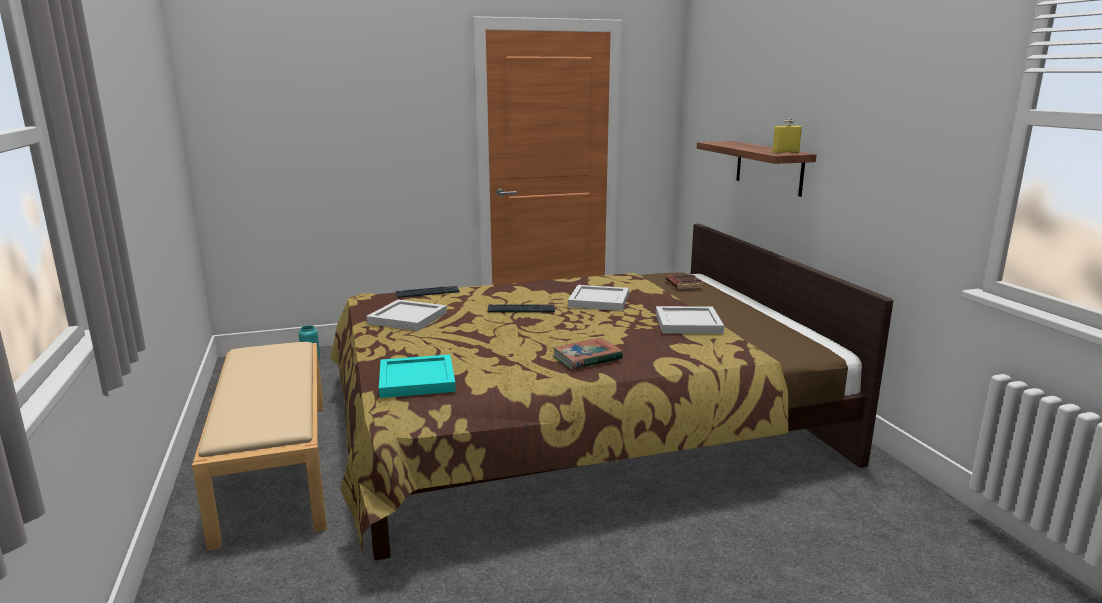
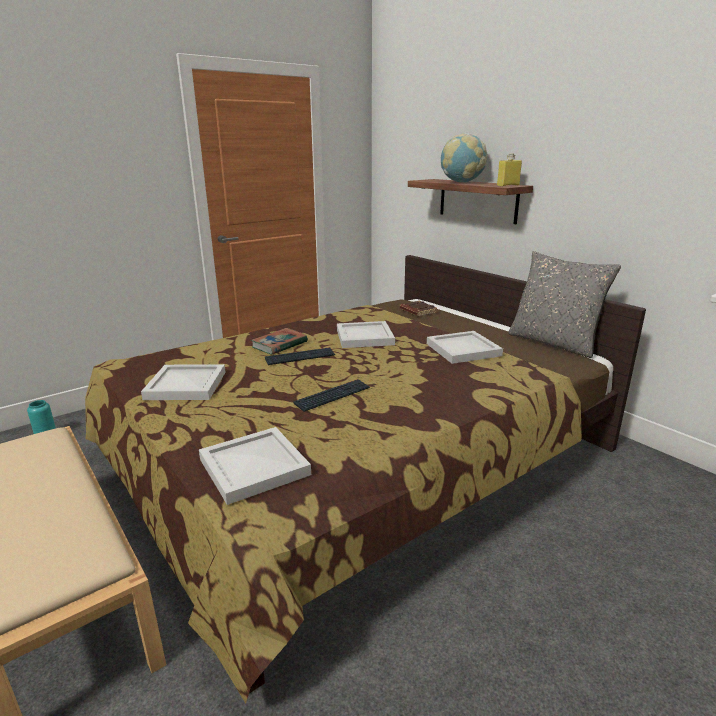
camera: 20 degrees left, 5 degrees up
(418, 380) = (256, 467): turquoise tray -> white tray
(427, 293) = (186, 351): keyboard -> keyboard (333, 396)
(587, 358) = (411, 403): book -> book (279, 344)
(747, 147) = (461, 182): none -> globe
(806, 331) = (553, 343): none -> grey pillow

